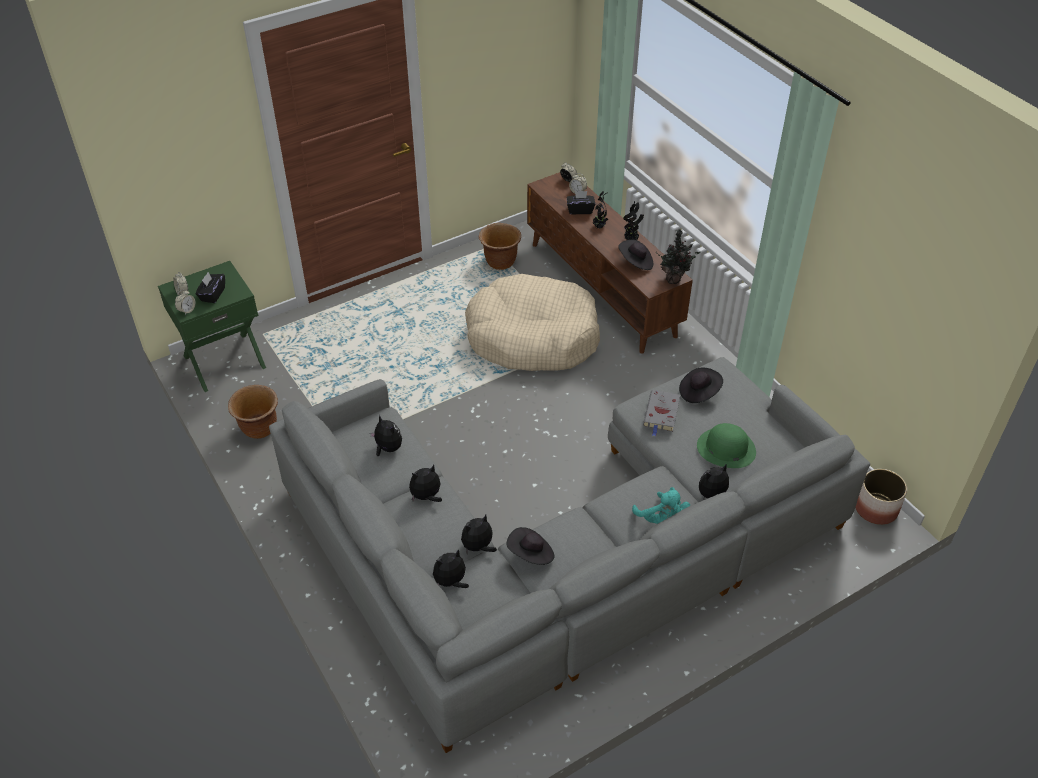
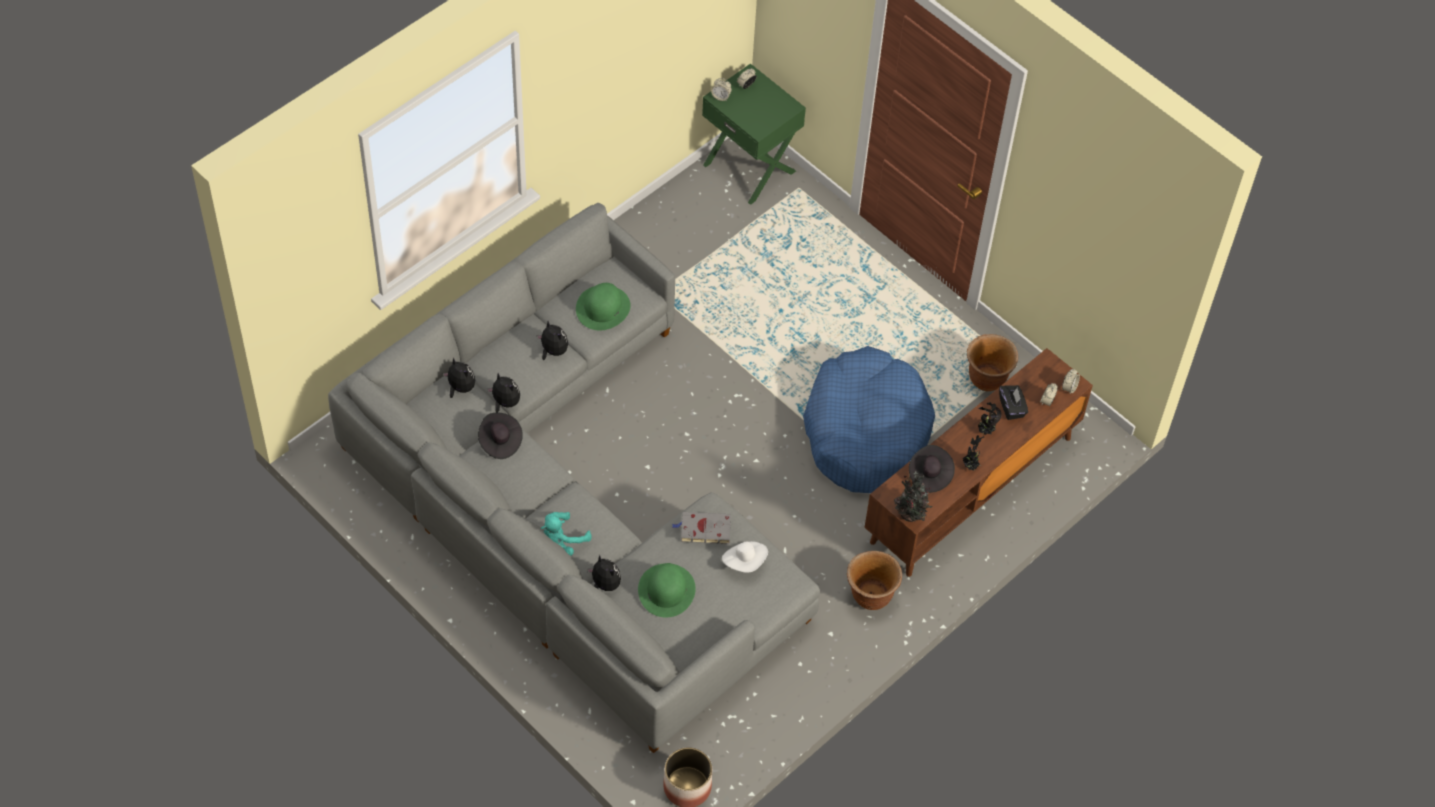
camera: 75 degrees right, 10 degrees up
(212, 294) = (749, 109): black tissue box -> none
(259, 429) = (665, 223): brown planter -> brown planter (870, 596)
(387, 448) = (603, 307): plush toy -> green hat
(532, 337) = (866, 431): beige dog bed -> blue dog bed
(699, 392) = (745, 562): black hat -> white hat

